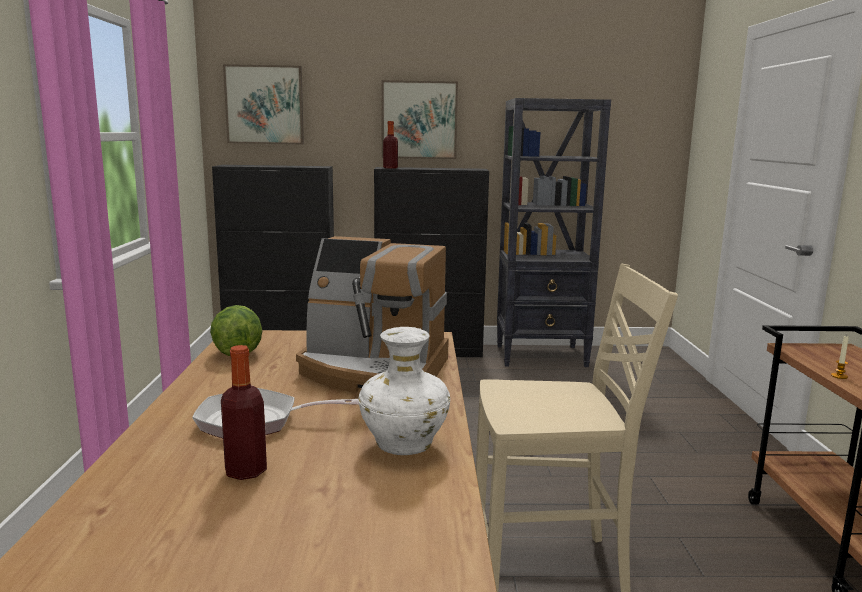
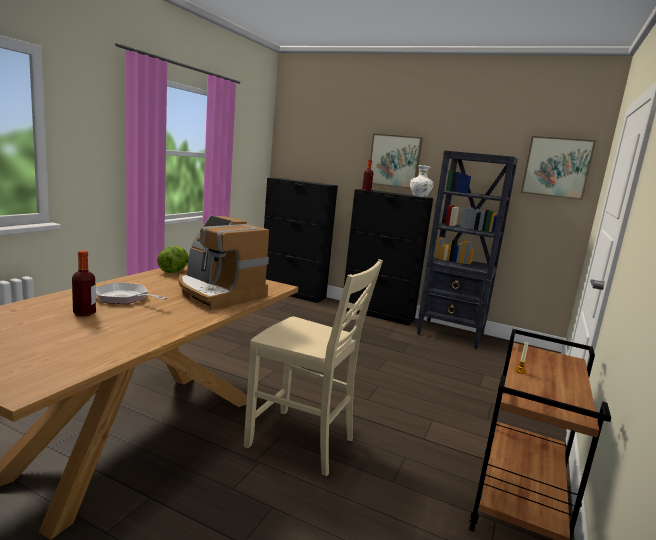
camera: 25 degrees right, 0 degrees up
(264, 105) = (305, 144): picture -> picture (556, 167)
(403, 445) = (164, 323): white vase -> white vase (419, 197)

